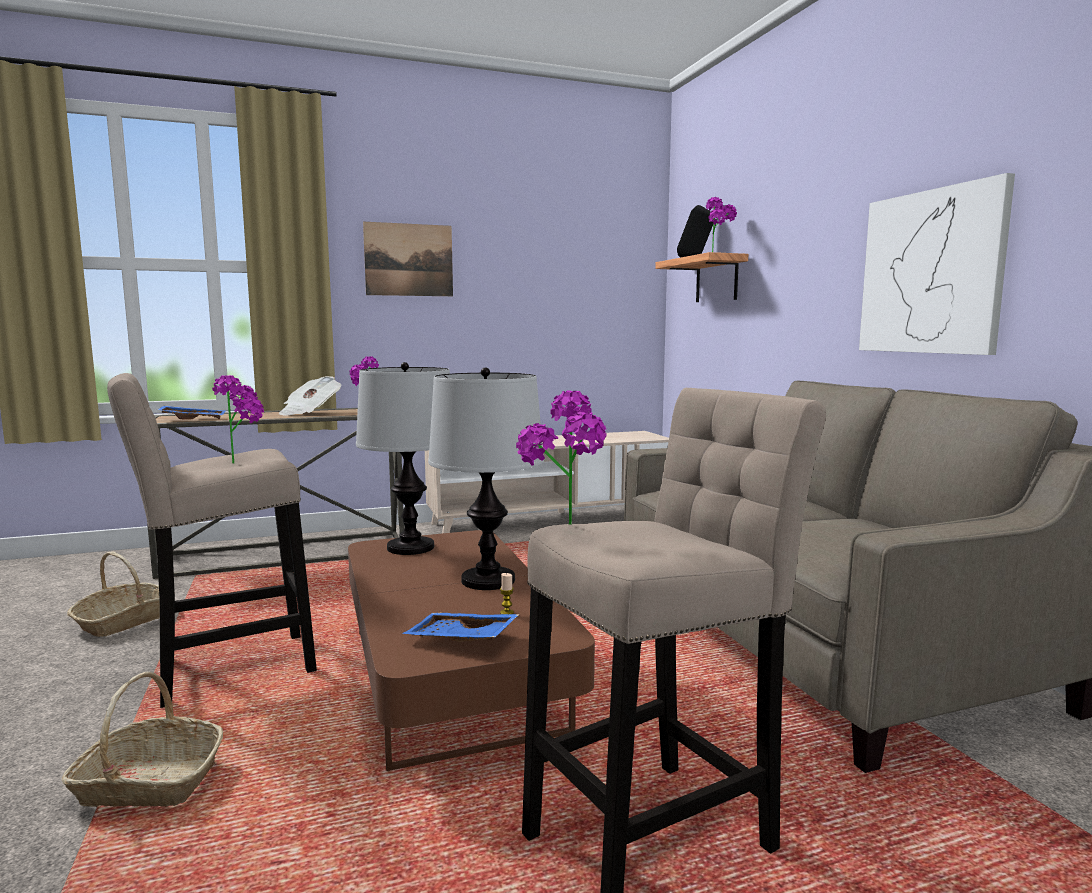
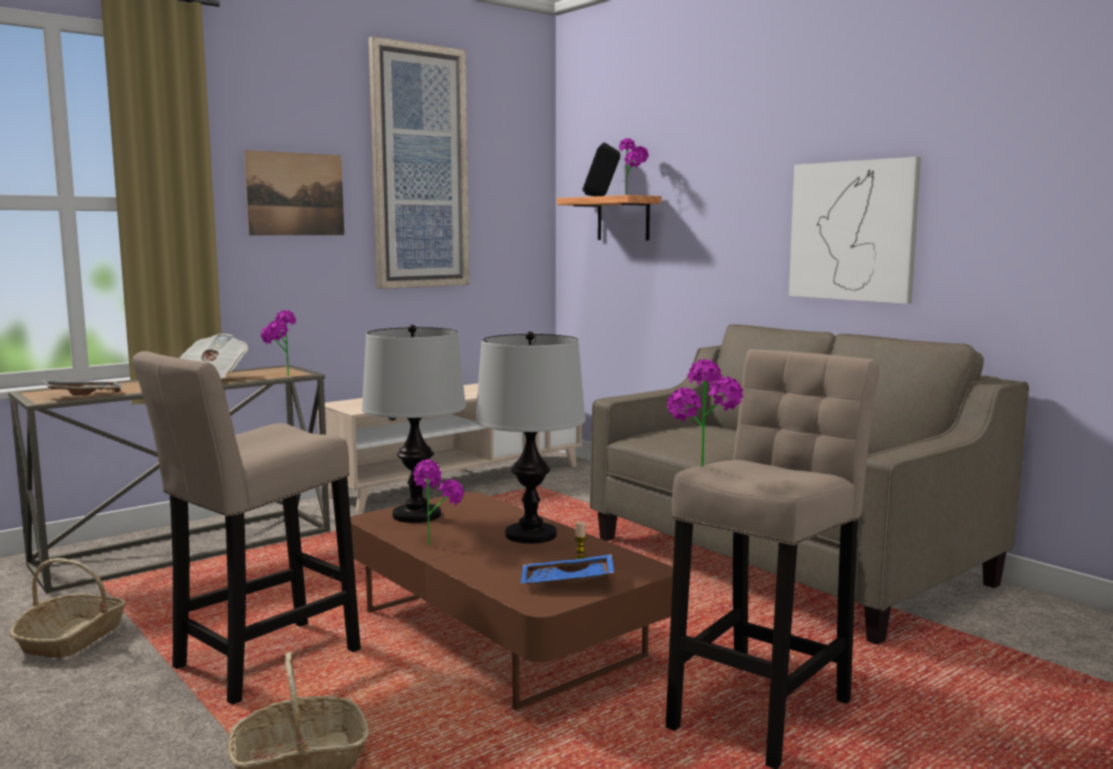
camera: 20 degrees left, 0 degrees up
(193, 419) = (83, 394): blue tray -> grey tray
(245, 462) = (276, 439): potted plant -> potted plant (435, 542)
(527, 237) = (419, 168): none -> picture

